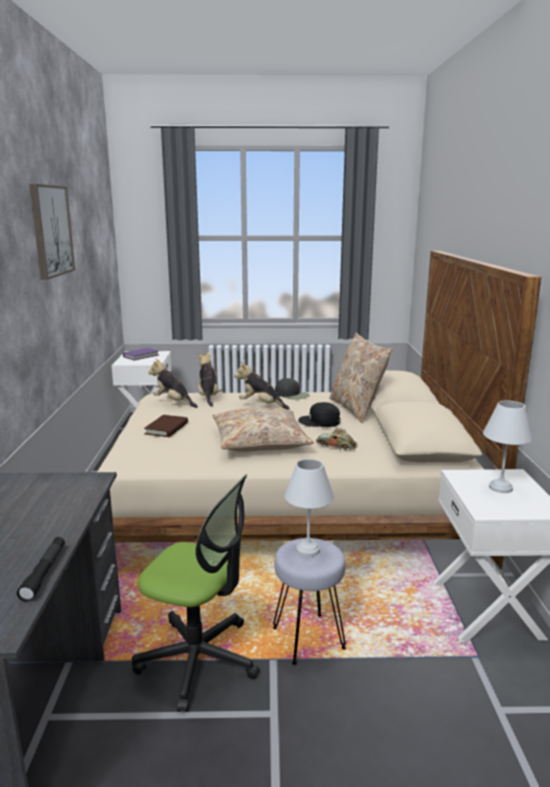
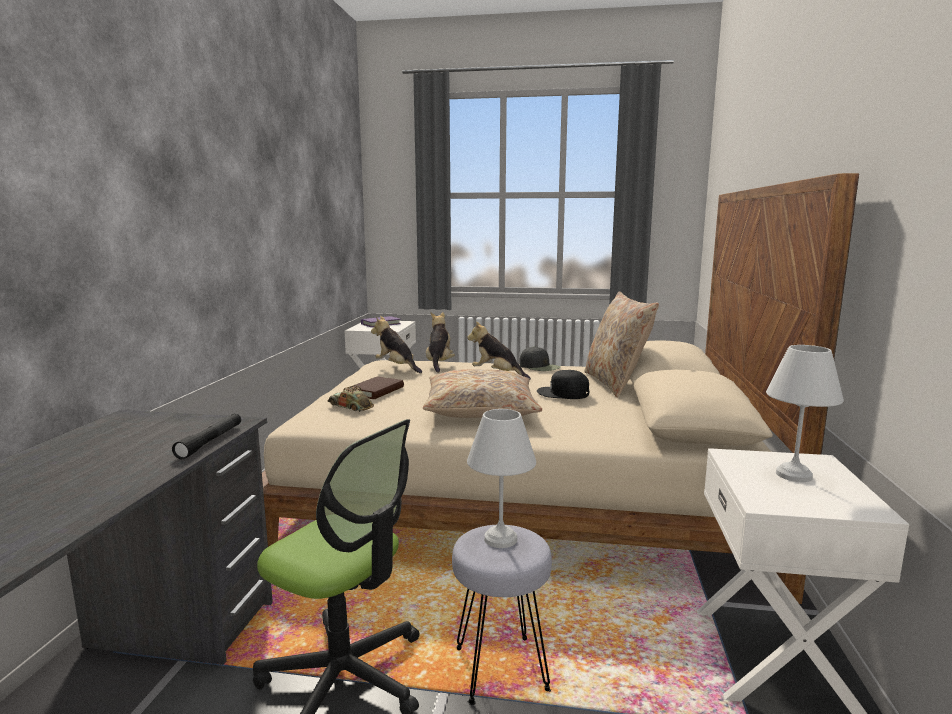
camera: 10 degrees right, 5 degrees down
(44, 573) = (84, 519): black flashlight -> black flashlight (210, 442)
(51, 231) = (262, 160): picture -> none
(336, 445) = (576, 418): toy car -> toy car (351, 407)

